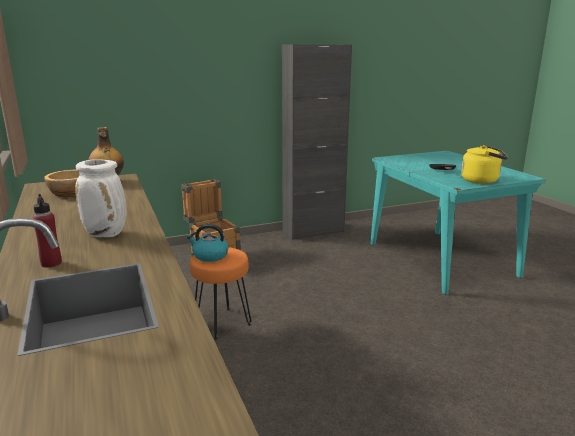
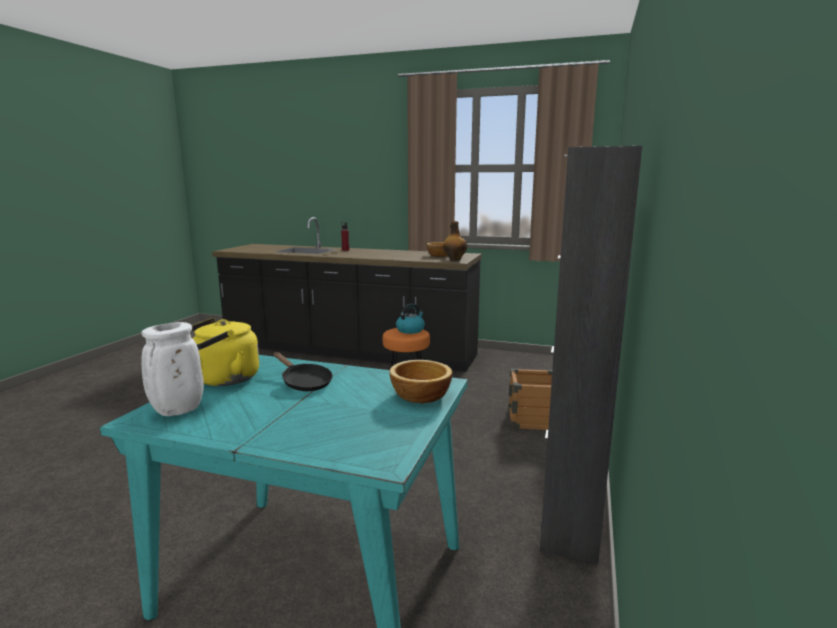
camera: 130 degrees right, 5 degrees down
(107, 234) = (359, 254): white vase -> white vase (177, 411)
(403, 158) = (419, 395): none -> bowl

